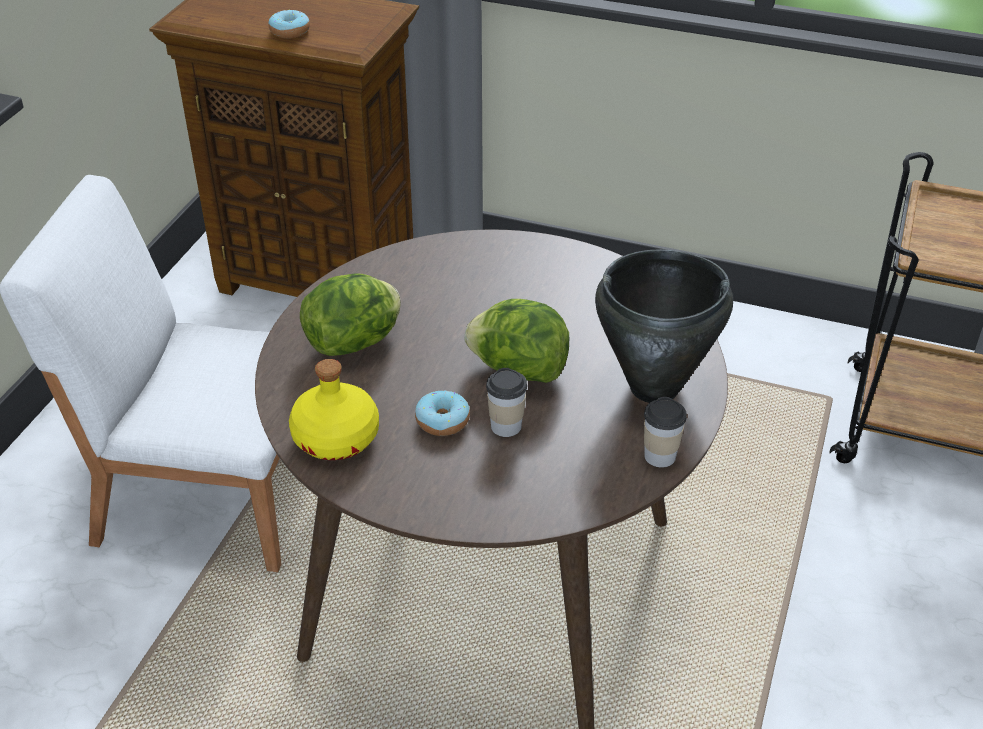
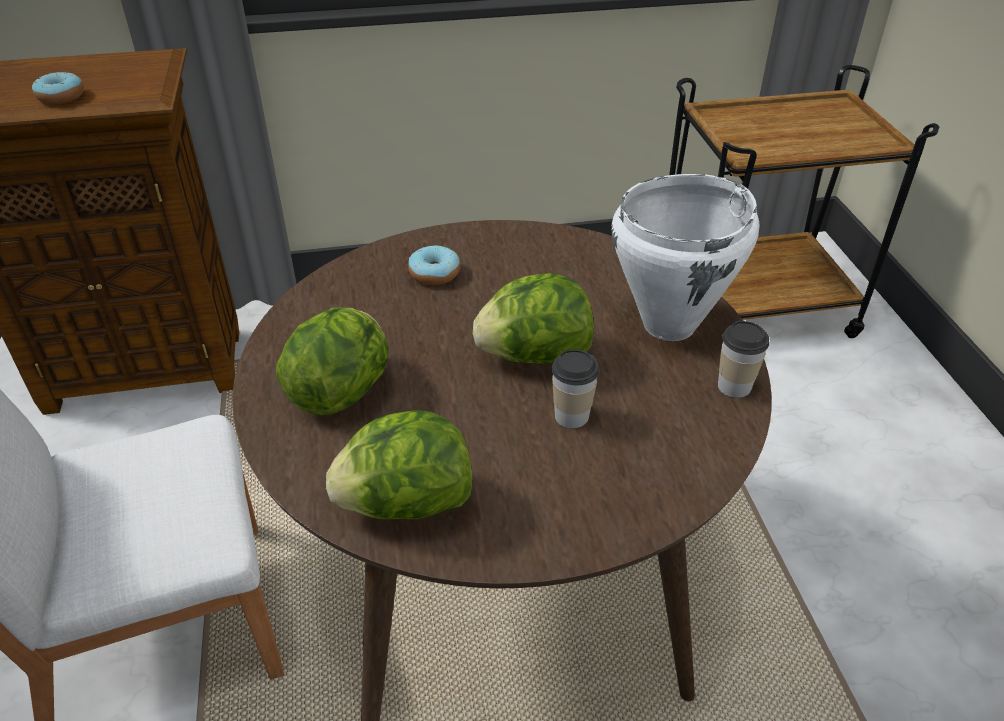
camera: 30 degrees left, 0 degrees up
(336, 438) = (406, 503): yellow bottle -> lettuce
(442, 421) = (504, 436): donut -> donut (434, 274)
(655, 388) = (670, 325): black cooking pot -> white cooking pot

